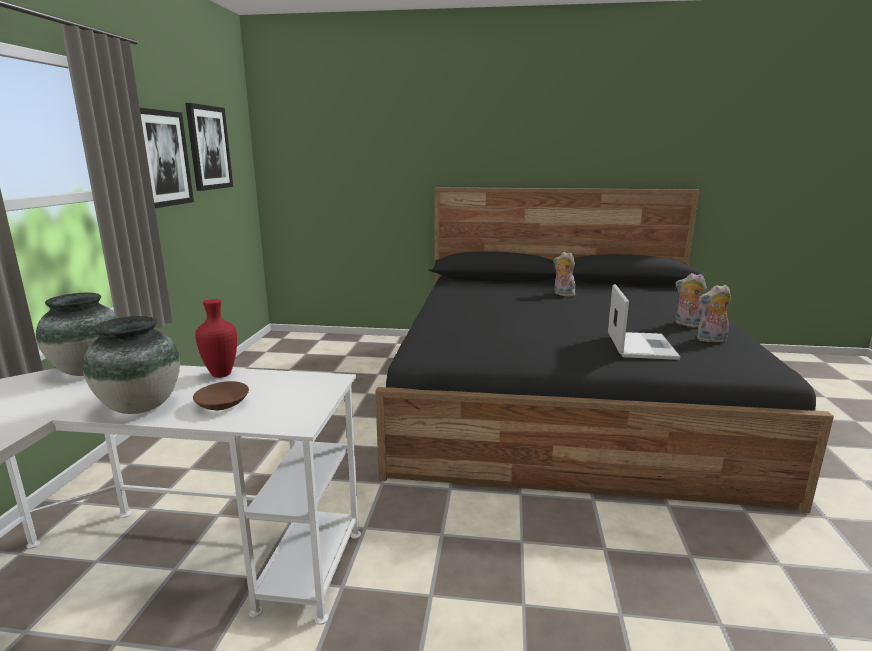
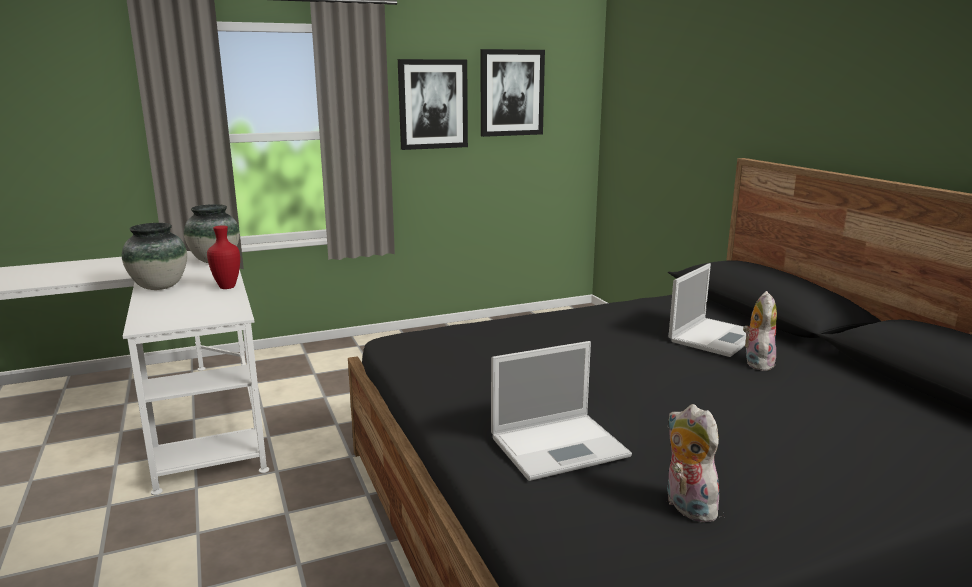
camera: 60 degrees right, 0 degrees up
(222, 405) = (170, 302): brown bowl -> none
(523, 291) = (715, 337): none -> laptop
(687, 324) = (751, 477): plush toy -> none

